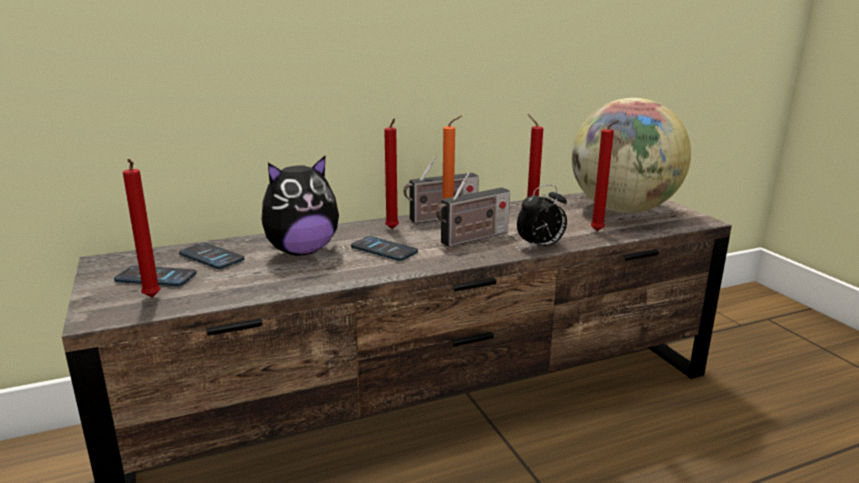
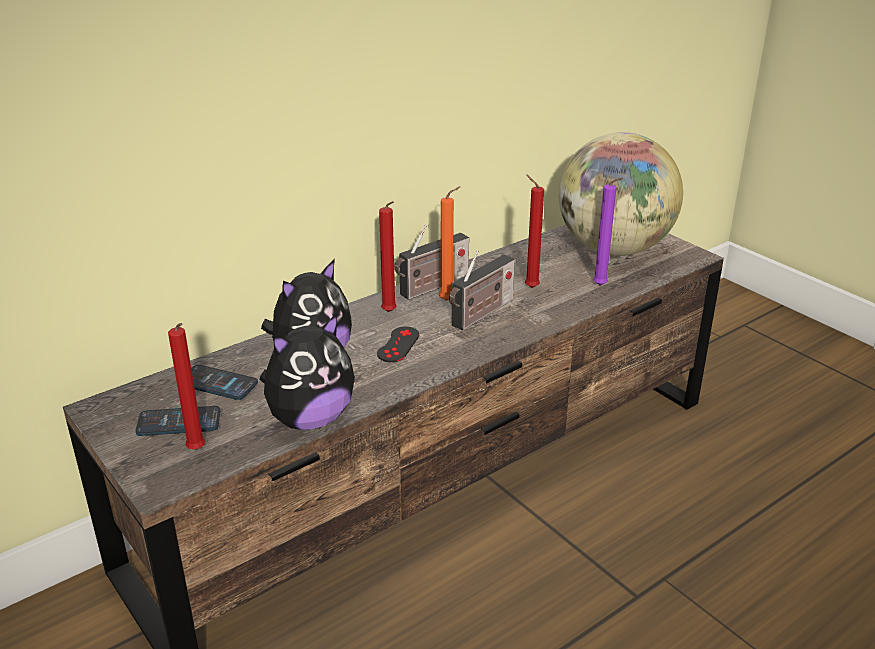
camera: 15 degrees left, 10 degrees up
(266, 289) = (310, 419): none -> plush toy
(384, 250) = (398, 344): phone -> black game controller
(540, 247) = (554, 317): alarm clock -> none
(598, 231) = (602, 286): red candle -> purple candle

